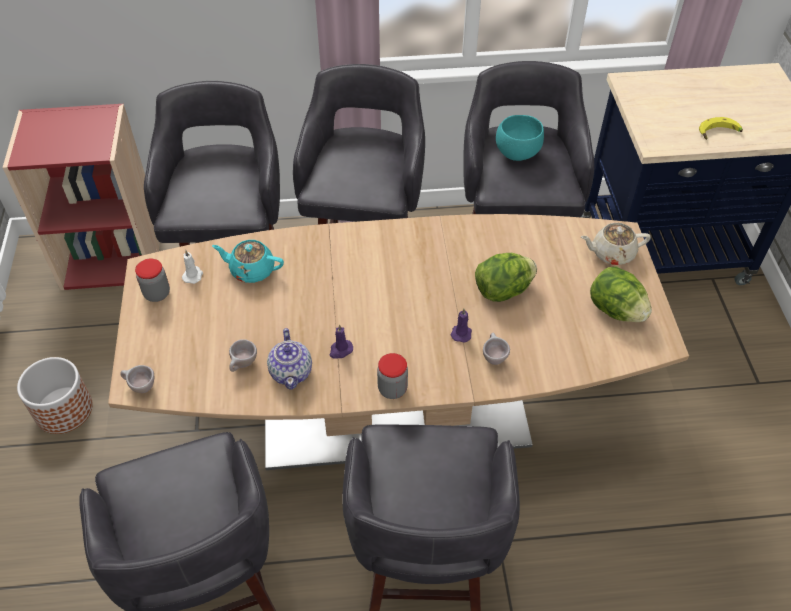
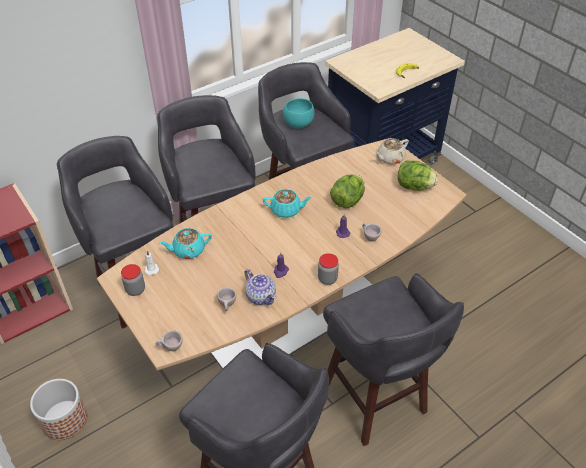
camera: 30 degrees left, 5 degrees down
(411, 269) = (286, 210): none -> turquoise teapot

